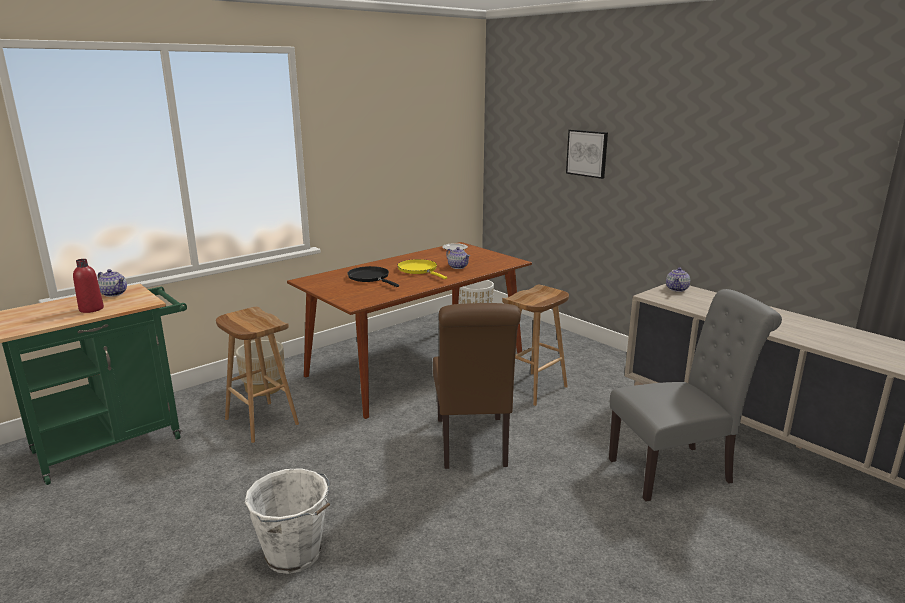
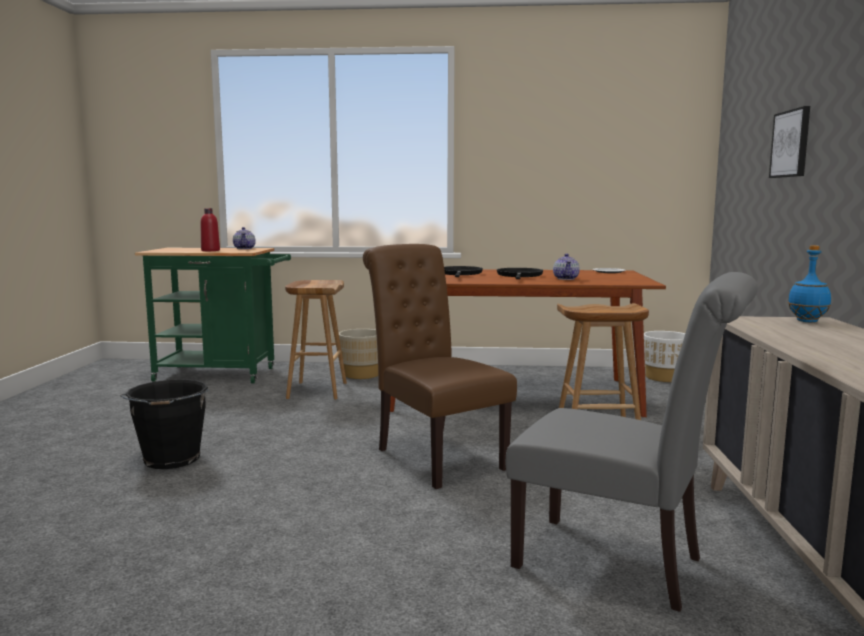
camera: 45 degrees right, 10 degrees down
(295, 555) = (171, 460): white bucket -> black bucket
(419, 270) = (519, 276): yellow frying pan -> black frying pan
(472, 445) = (434, 456): brown chair -> brown chair turned 105 degrees clockwise
(677, 289) = (808, 321): teapot -> blue bottle

